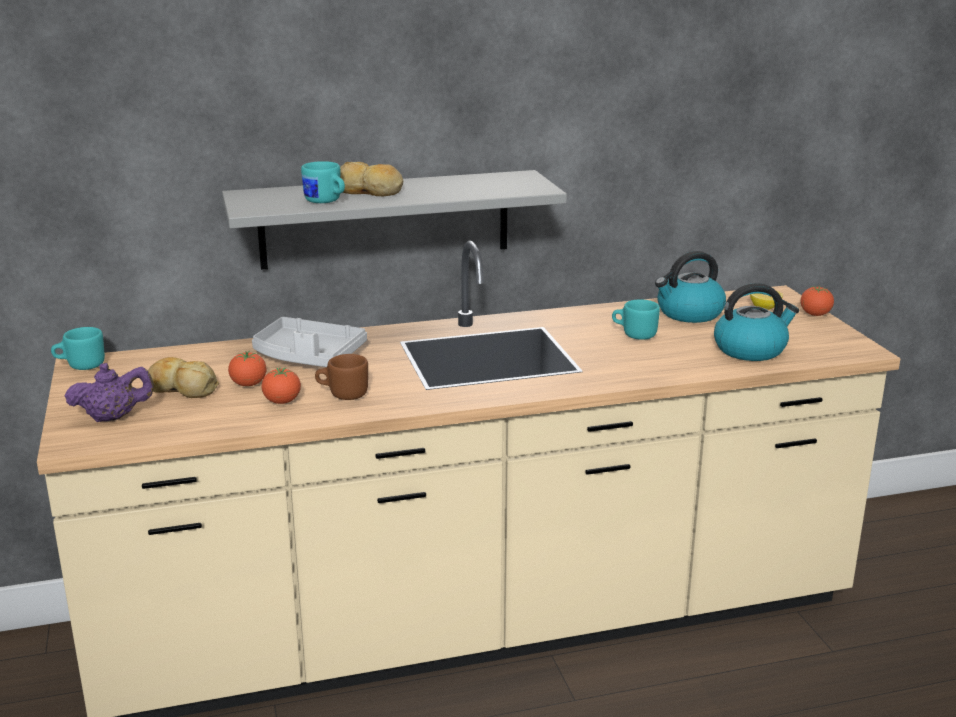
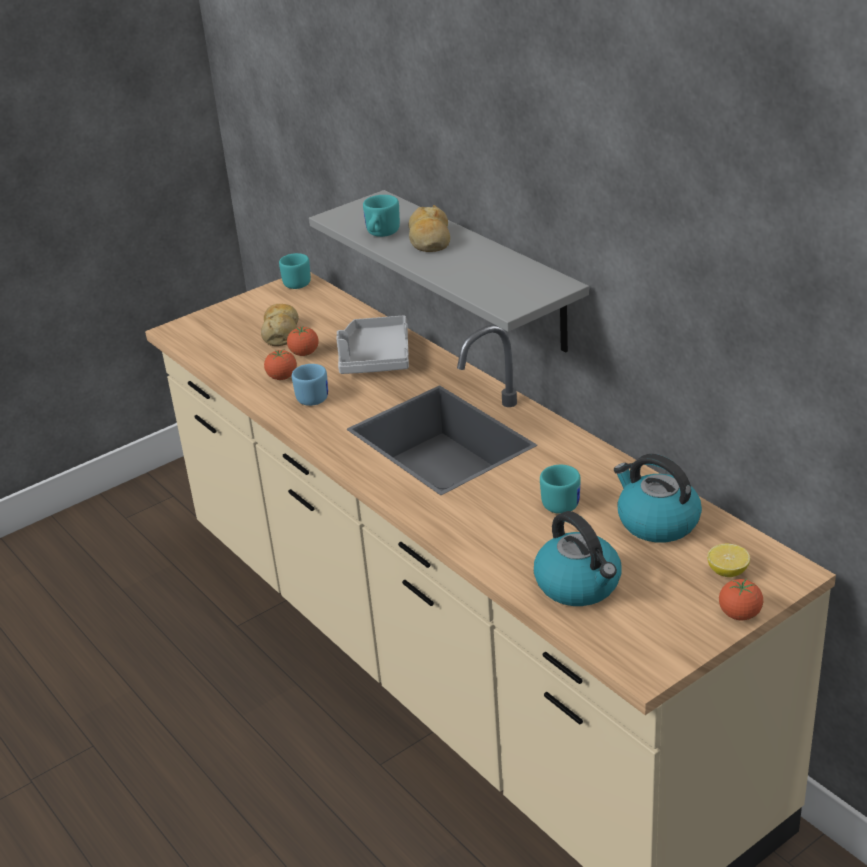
camera: 70 degrees right, 10 degrees up
(113, 418) = (218, 328): purple teapot -> none
(342, 394) = (311, 396): brown mug -> blue mug

